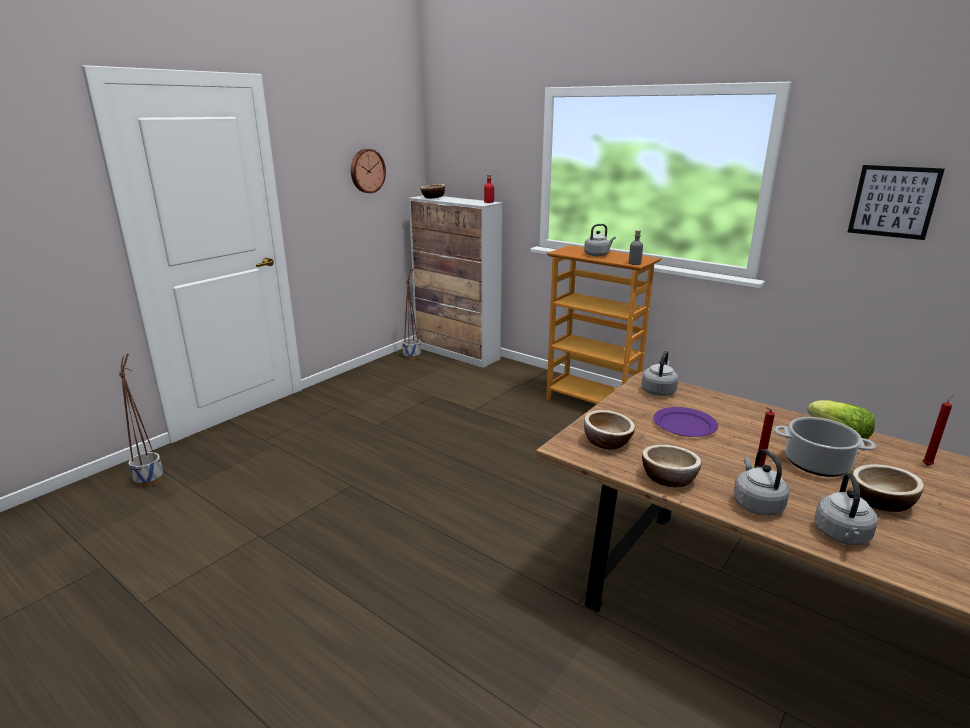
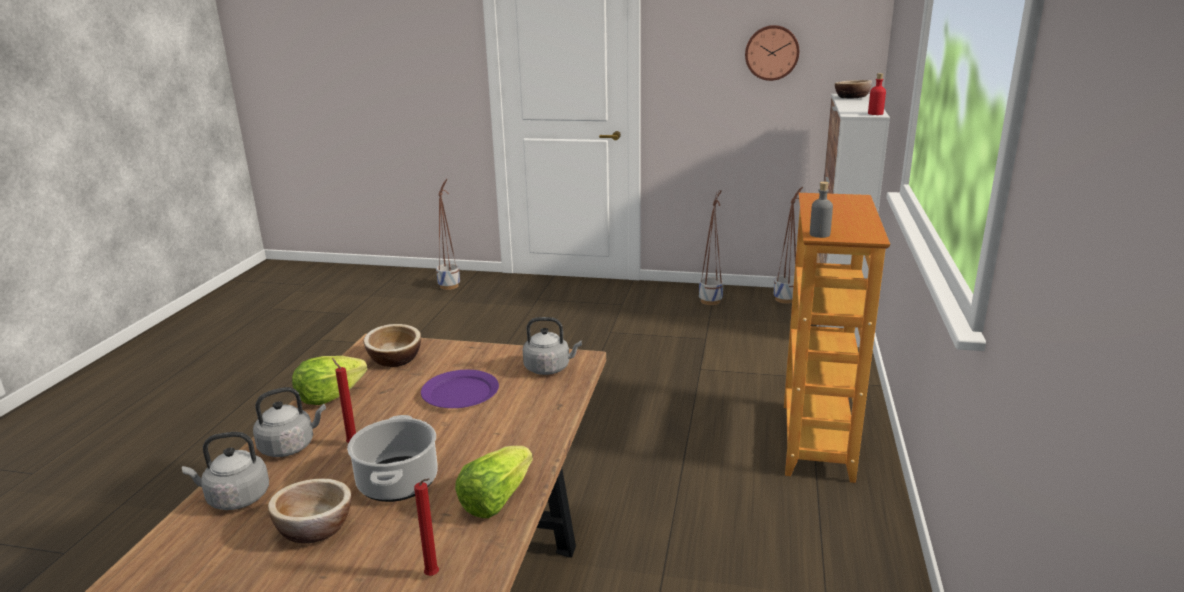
camera: 65 degrees right, 0 degrees up
(379, 377) = (710, 301): none -> planter
(598, 254) = (836, 213): grey kettle -> none
(668, 478) = (329, 397): bowl -> lettuce
(893, 201) = (1082, 234): picture -> none

